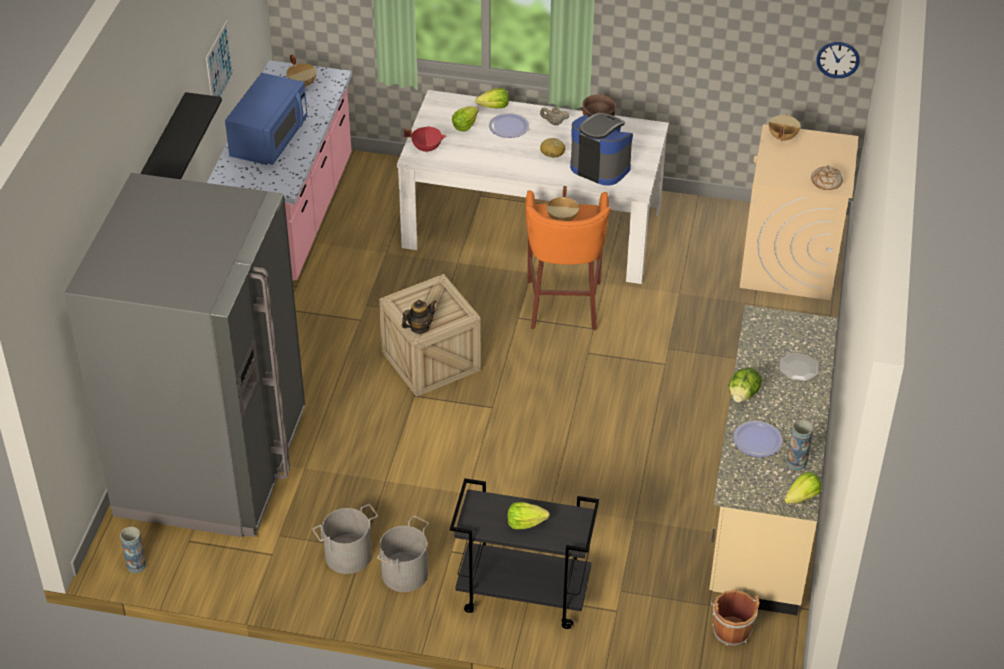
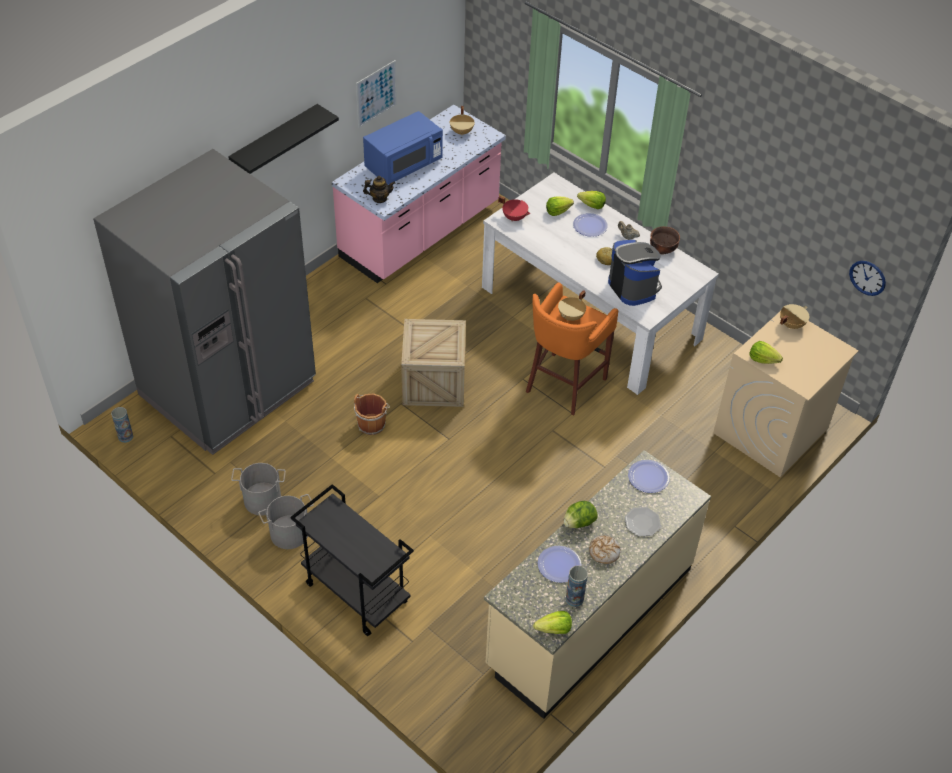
camera: 30 degrees right, 5 degrees up
(419, 327) = (414, 354): teapot -> teapot (379, 198)
(525, 523) = (350, 540): lettuce -> lettuce (763, 359)
(731, 630) = (483, 702): brown bucket -> brown bucket (372, 423)
(770, 327) = (648, 477): none -> plate
(826, 182) = (796, 377): bread -> bread (603, 552)

